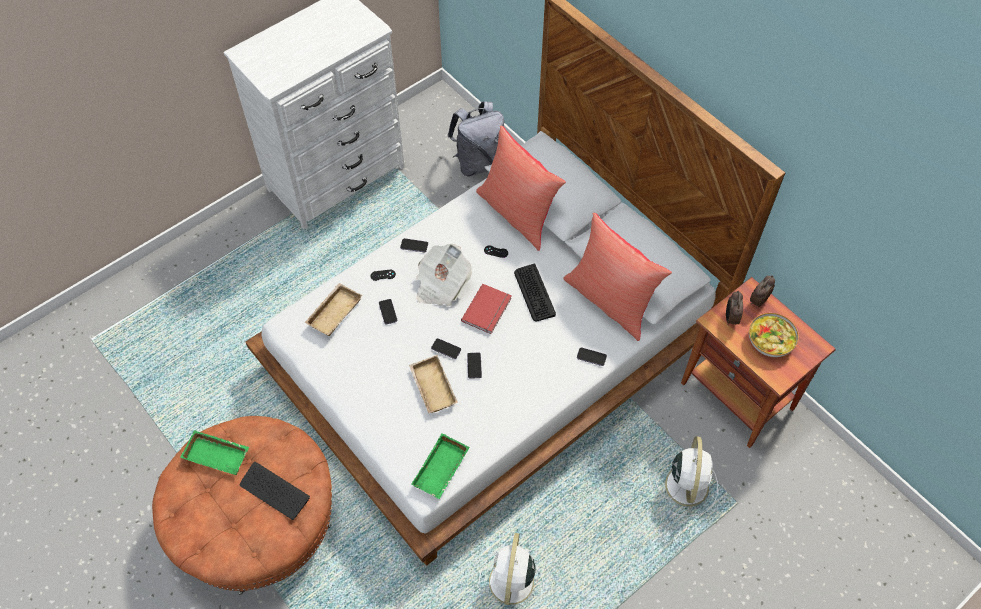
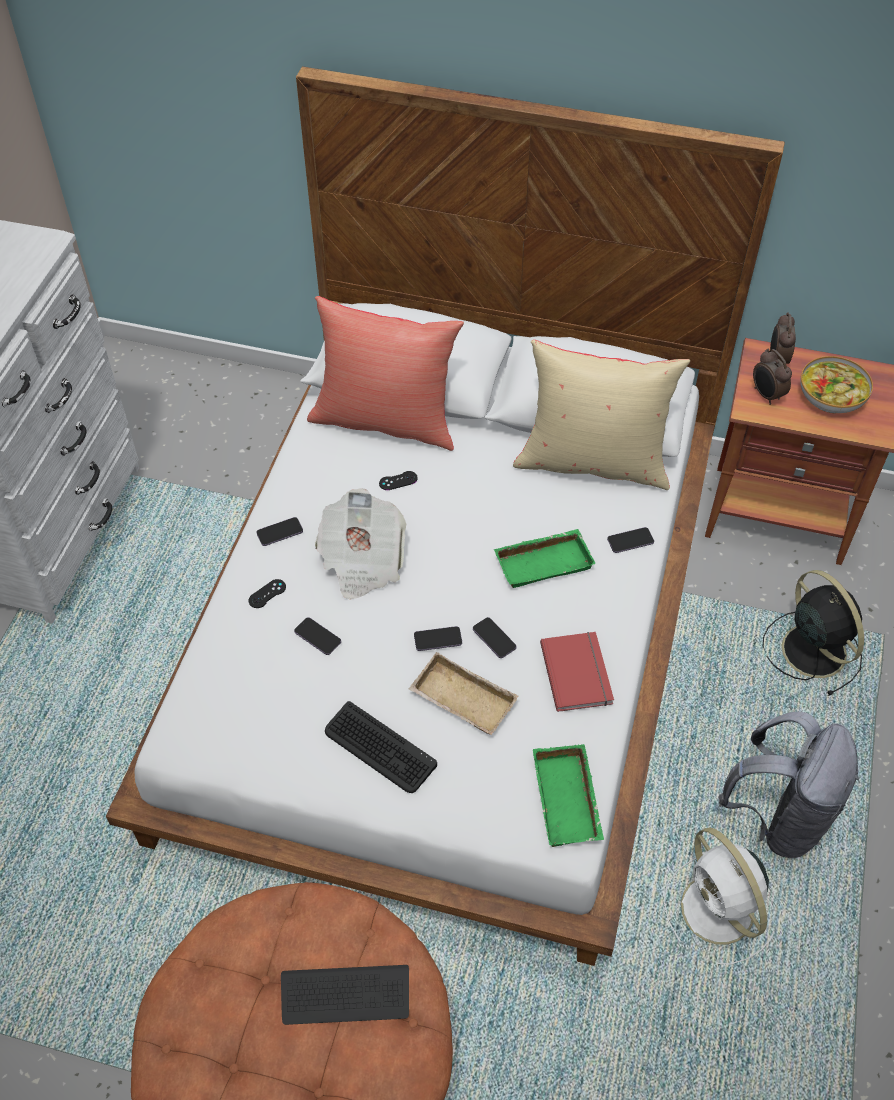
camera: 35 degrees left, 5 degrees down
(218, 454) = (211, 1000): green tray -> green tray (544, 561)
(333, 311) = (236, 681): beige tray -> none
(478, 162) = (238, 412): grey backpack -> grey backpack (779, 816)
(488, 310) = (452, 557): red book -> red book (578, 672)
(534, 293) = (492, 504): keyboard -> keyboard (379, 748)
(610, 300) = (593, 462): red pillow -> beige pillow
(687, 483) = (811, 648): white fan -> black fan

